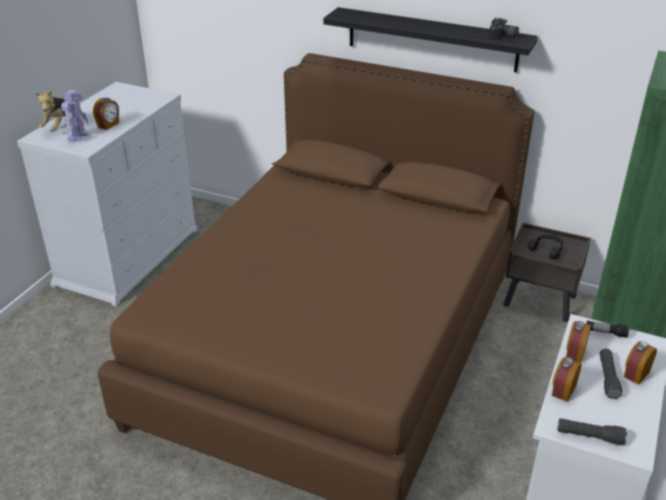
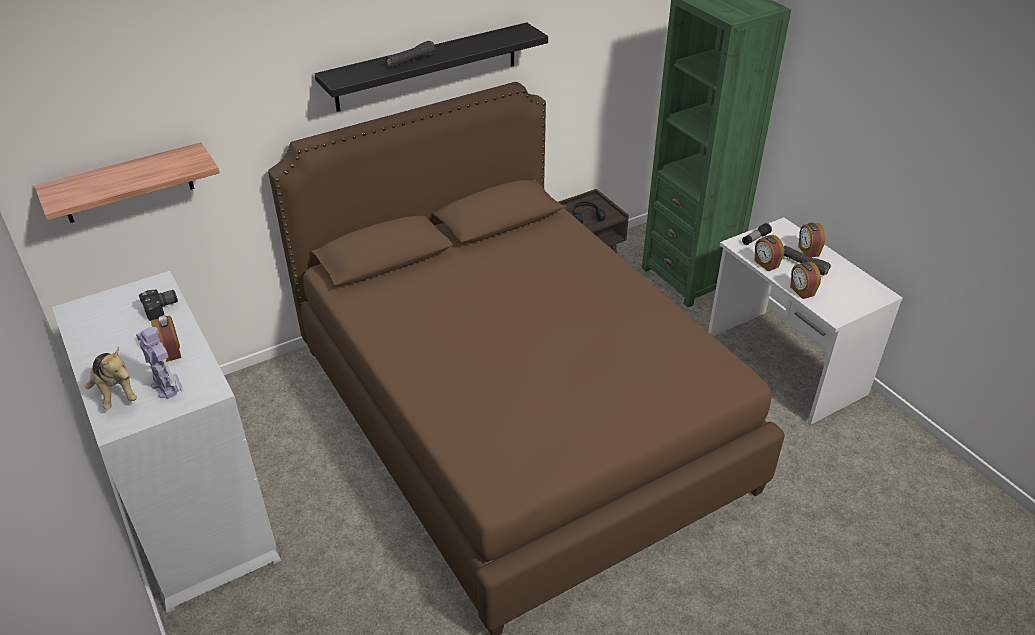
camera: 55 degrees left, 5 degrees up
(204, 35) = (127, 184): none -> shelf
(502, 37) = (510, 35): camera -> camera (162, 309)
(589, 436) = (855, 305): black flashlight -> black flashlight (411, 61)

